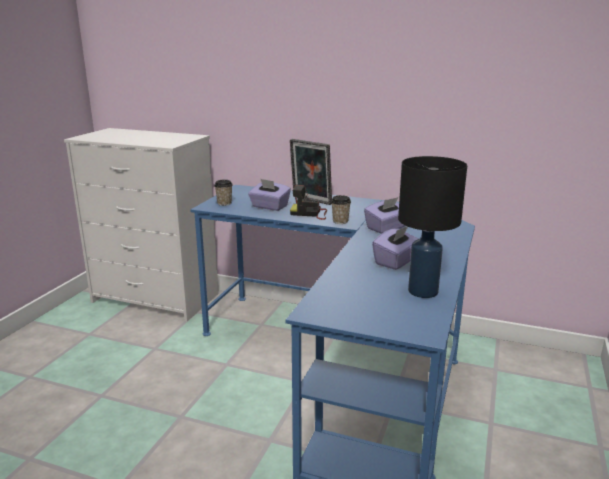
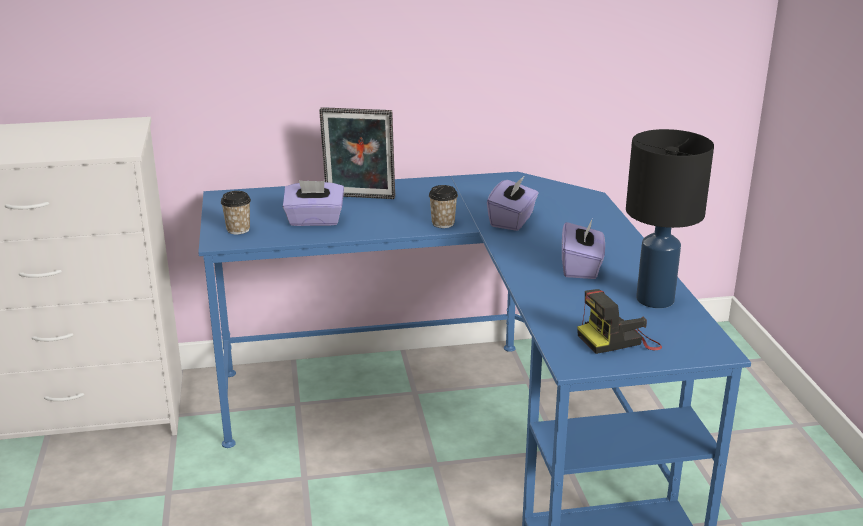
camera: 30 degrees left, 5 degrees up
(310, 214) = (387, 220): camera -> camera (618, 340)

